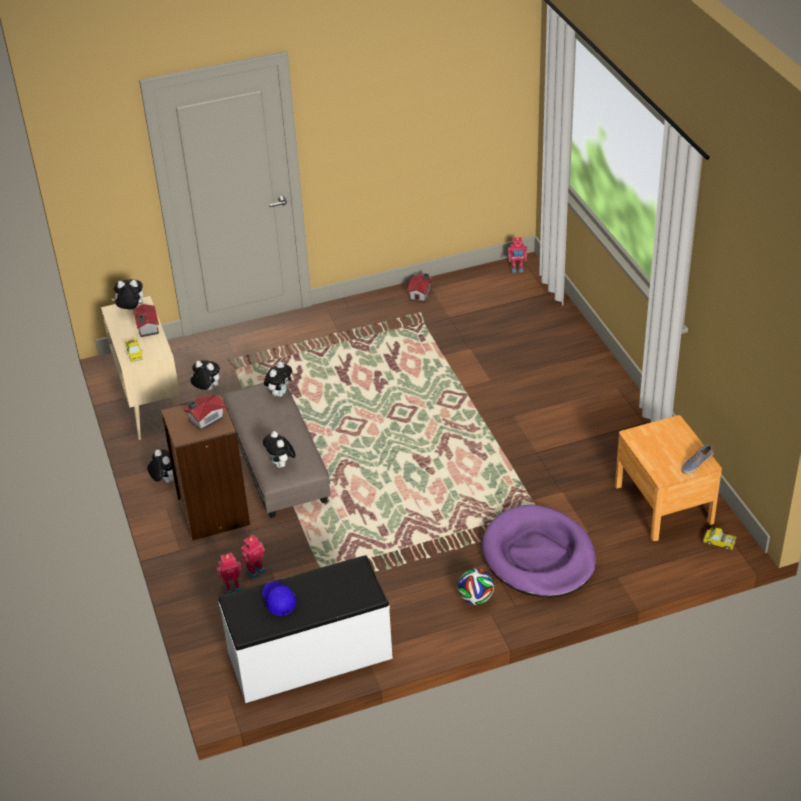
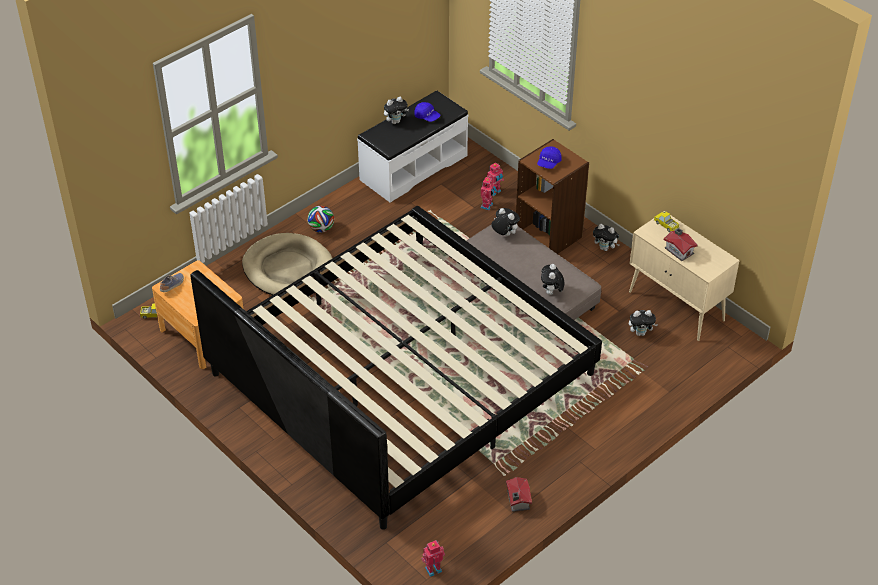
camera: 155 degrees right, 5 degrees up
(131, 310) = (710, 263): plush toy -> plush toy (395, 121)
(205, 419) = (548, 163): toy house -> blue cap
(465, 412) = (401, 374): none -> bed
(538, 556) = (288, 269): purple dog bed -> beige dog bed

